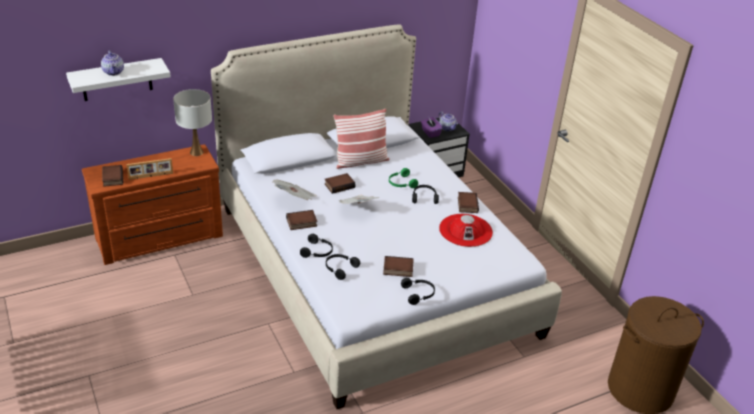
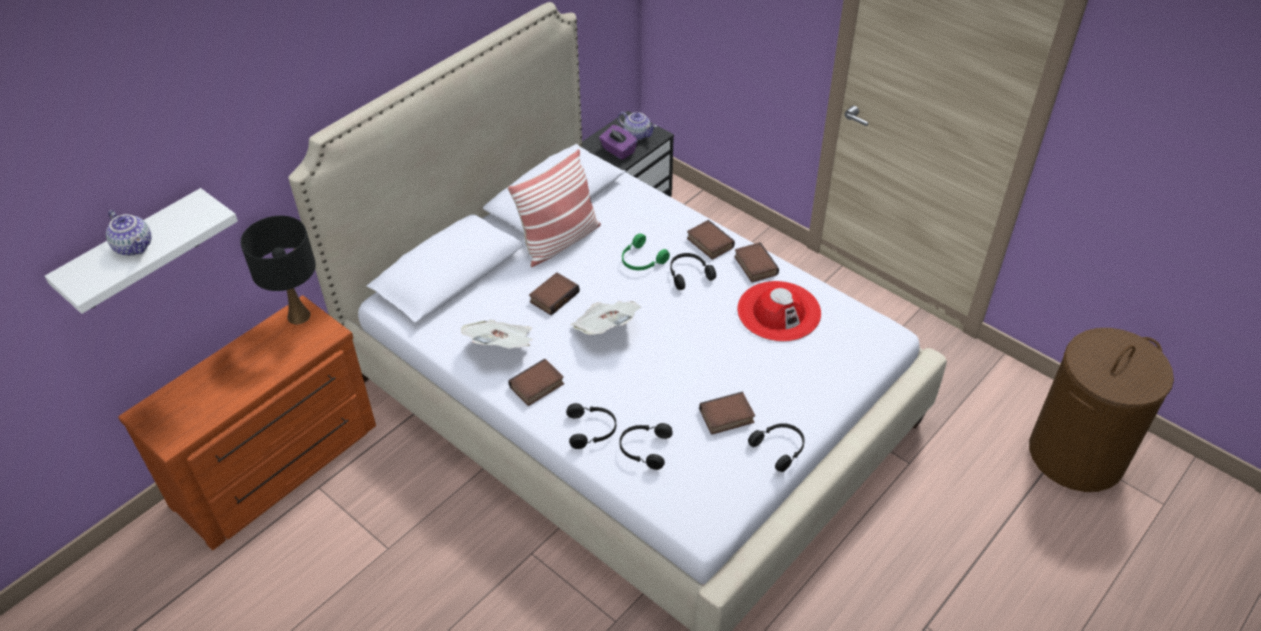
camera: 20 degrees left, 10 degrees up
(112, 178) = (184, 416): book -> book (708, 243)
(151, 176) = (249, 389): picture frame -> none
(196, 152) = (299, 316): white table lamp -> black table lamp

